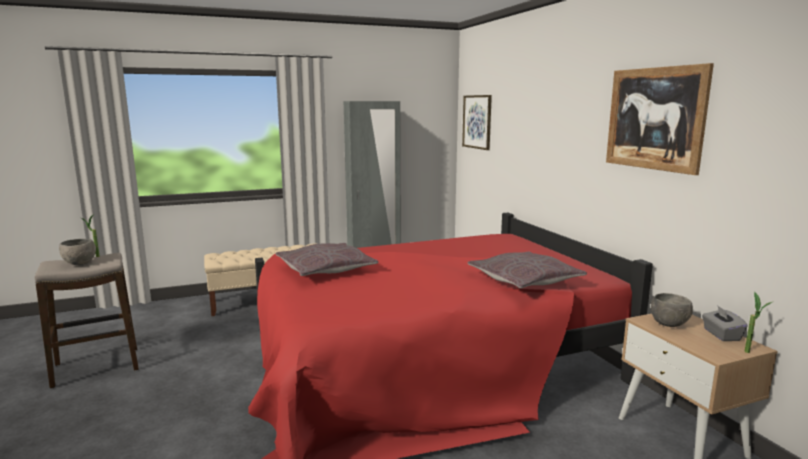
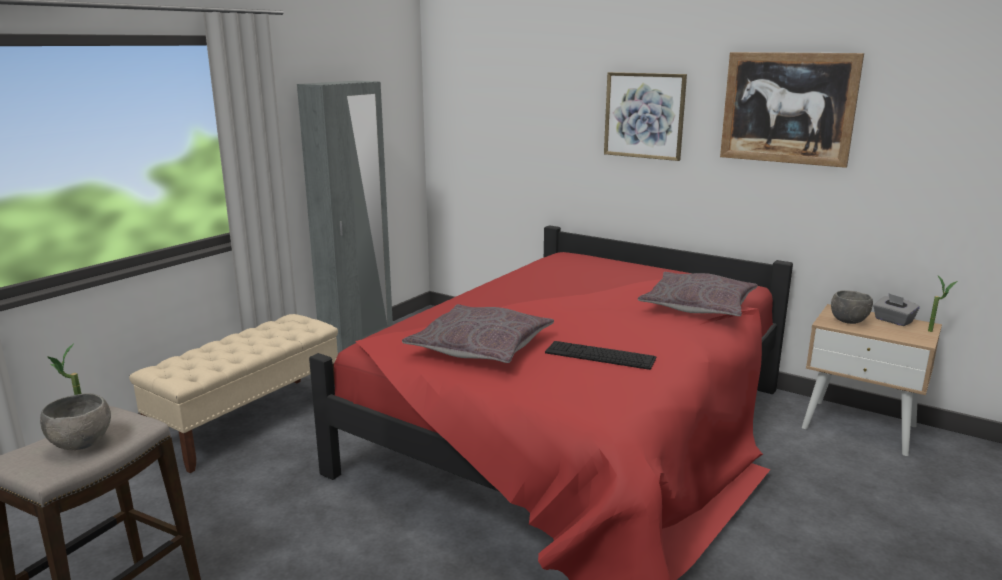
camera: 35 degrees left, 5 degrees up
(381, 289) = (600, 355): none -> keyboard
(477, 122) = (472, 106): picture -> picture (644, 115)

